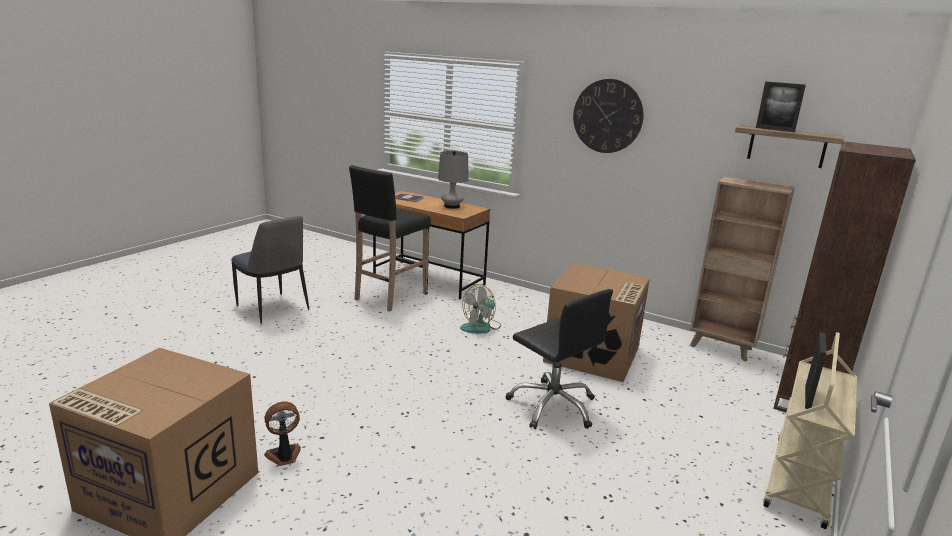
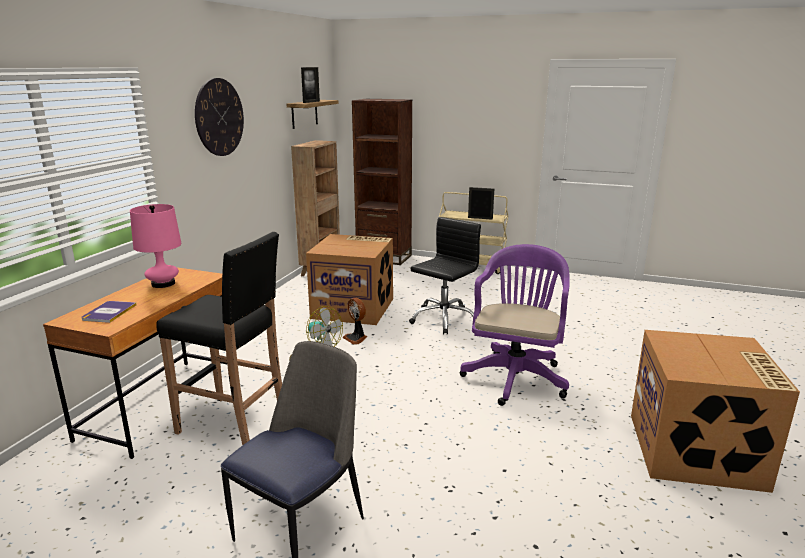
camera: 100 degrees left, 0 degrees up
(284, 456) = (602, 410): fan -> fan (356, 338)
(386, 420) = (516, 376): none -> purple office chair
(452, 206) = (163, 284): grey table lamp -> pink table lamp

